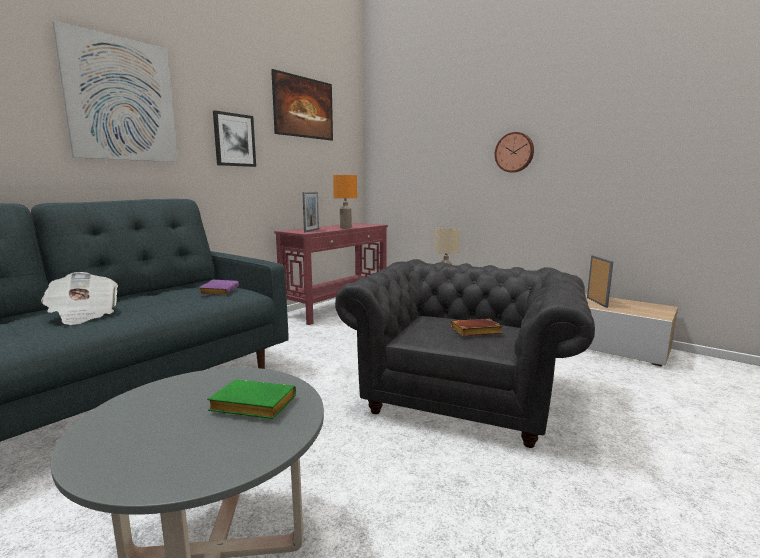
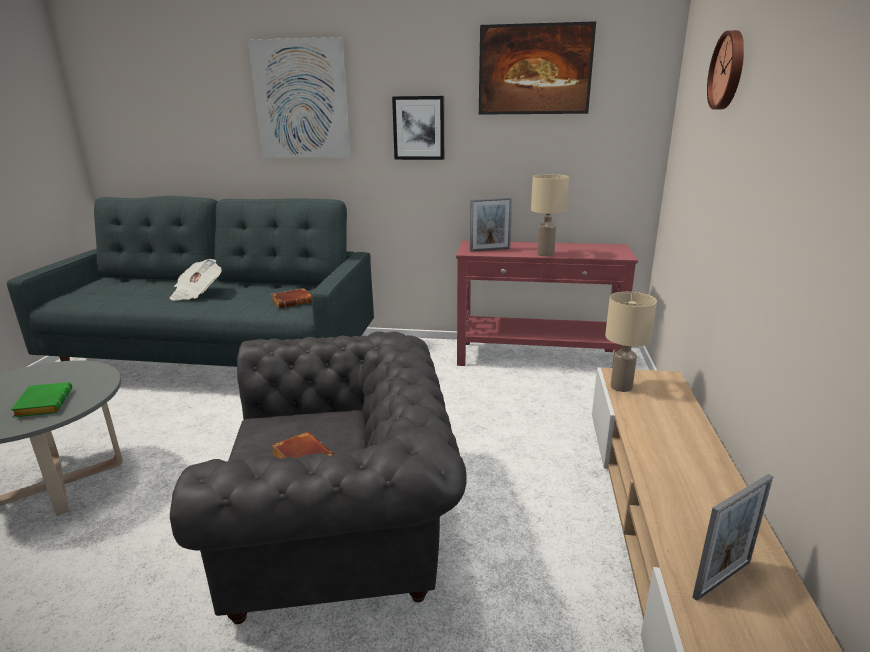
camera: 60 degrees right, 10 degrees up
(219, 291) = (293, 301): purple book -> brown book
(346, 228) = (545, 254): orange table lamp -> beige table lamp
(514, 152) = (781, 172): wall clock -> wall clock (729, 70)

